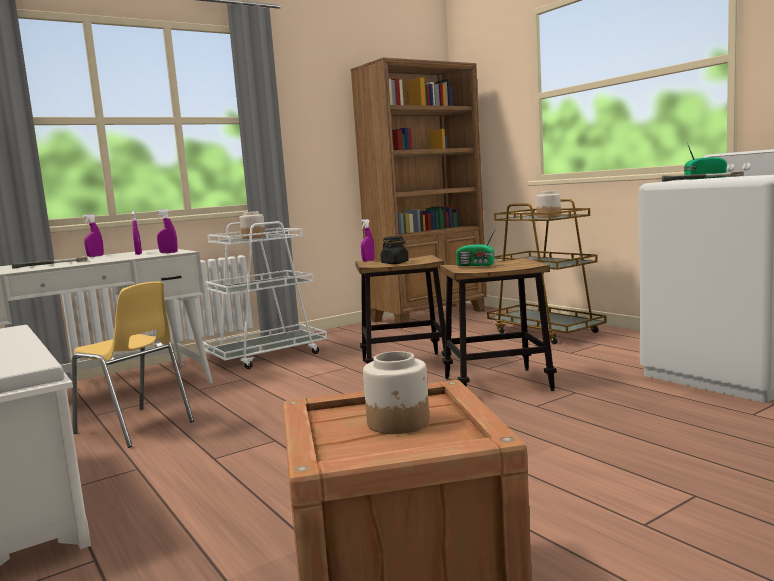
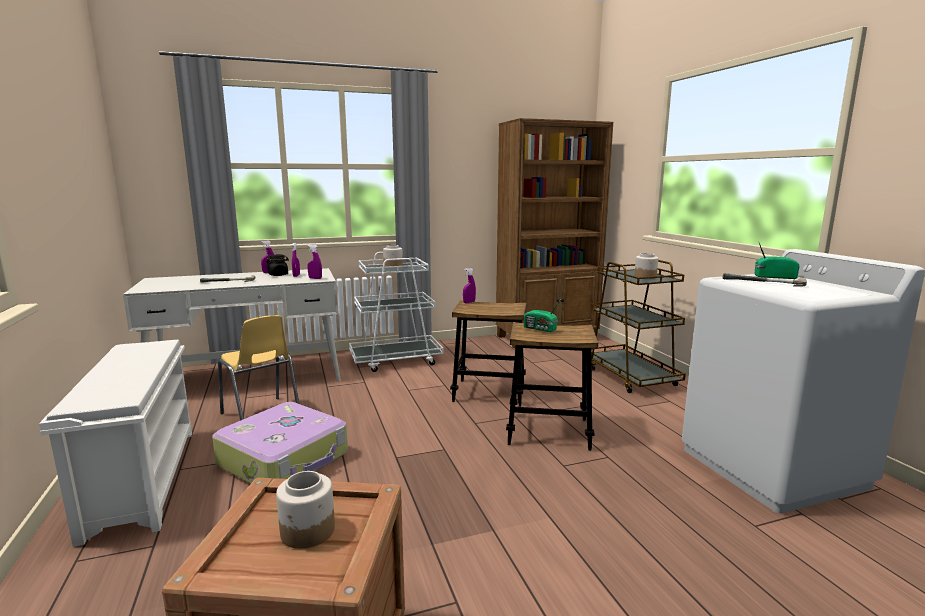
camera: 15 degrees right, 5 degrees up
(205, 456) = (285, 459): none -> suitcase
(395, 263) = (486, 309): black jar -> black jar (278, 275)

